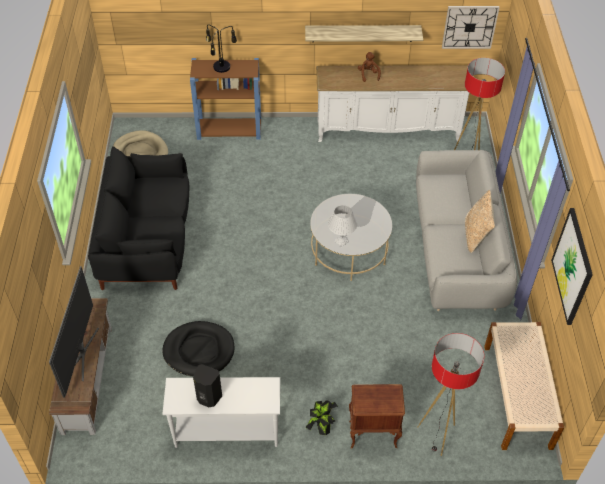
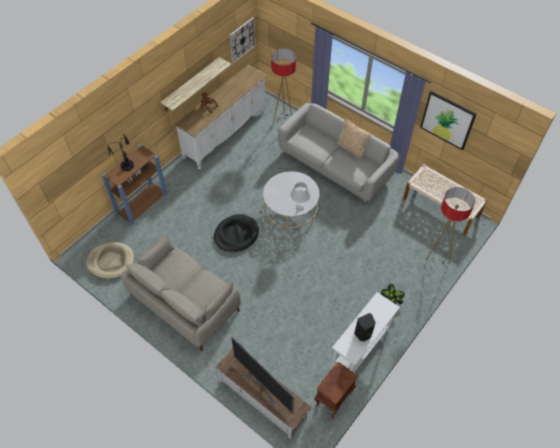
camera: 50 degrees left, 5 degrees up
(146, 239) = (185, 301): black sofa -> beige sofa
(199, 350) = (294, 327): black dog bed -> black dog bed (236, 234)
(372, 434) = (414, 282): brown nightstand -> brown nightstand (333, 400)

